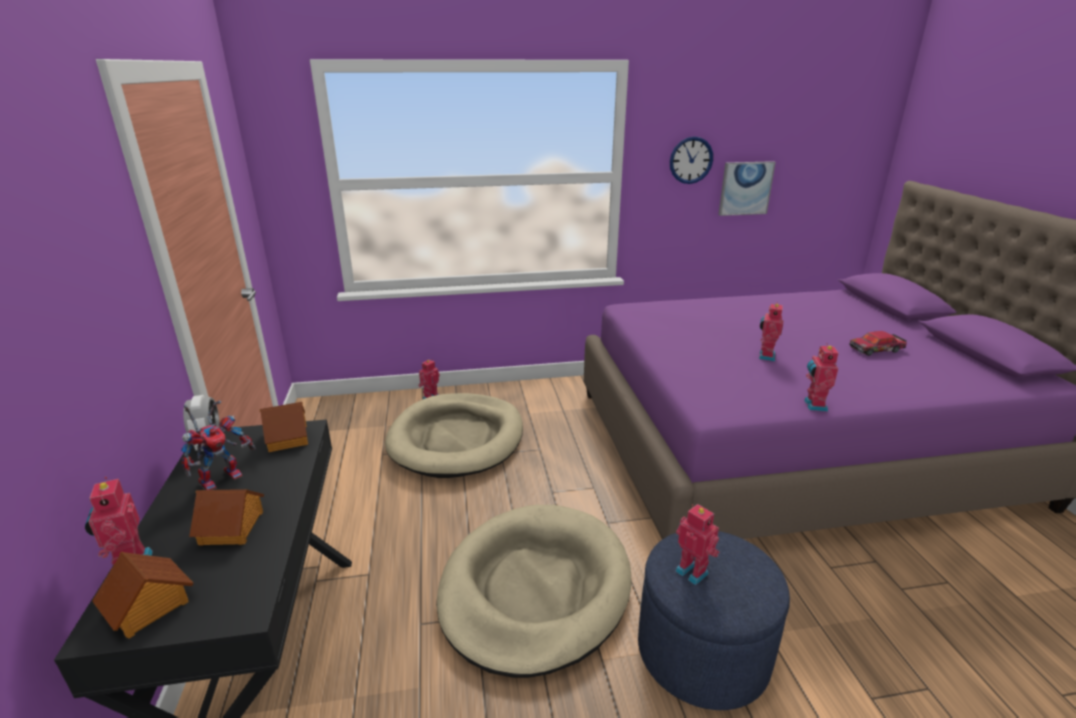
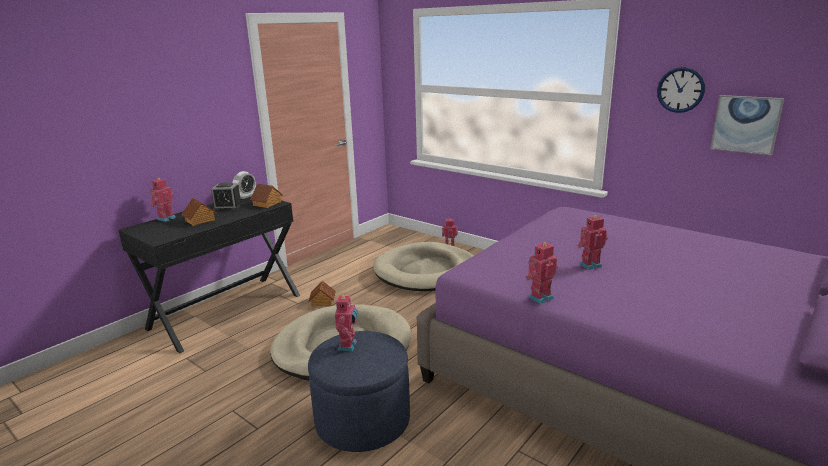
camera: 50 degrees right, 5 degrees down
(148, 606) = (149, 228): toy house -> toy house (322, 302)
(223, 476) = (228, 207): toy robot -> alarm clock
(876, 349) = (714, 299): toy car -> none

